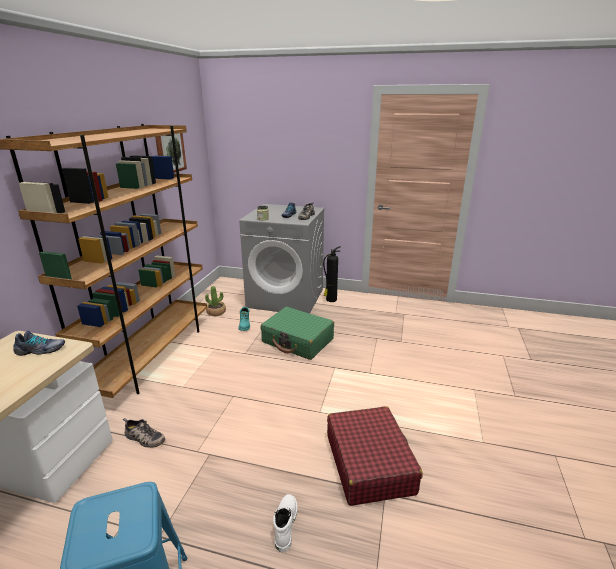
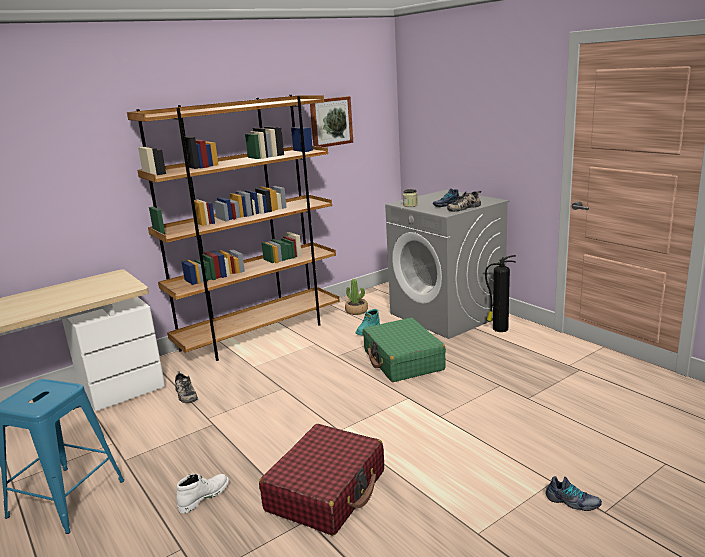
camera: 40 degrees right, 5 degrees down
(40, 350) = (116, 284): shoe -> shoe (572, 502)

